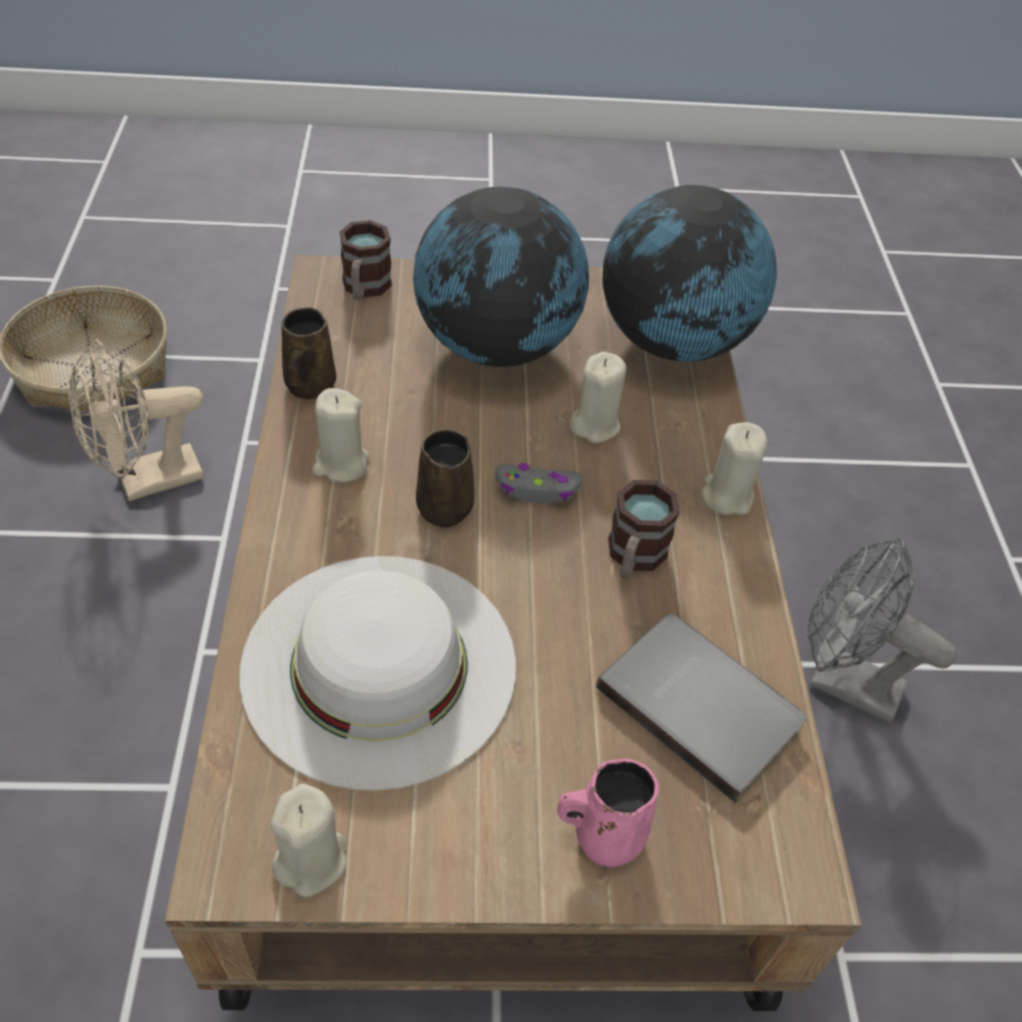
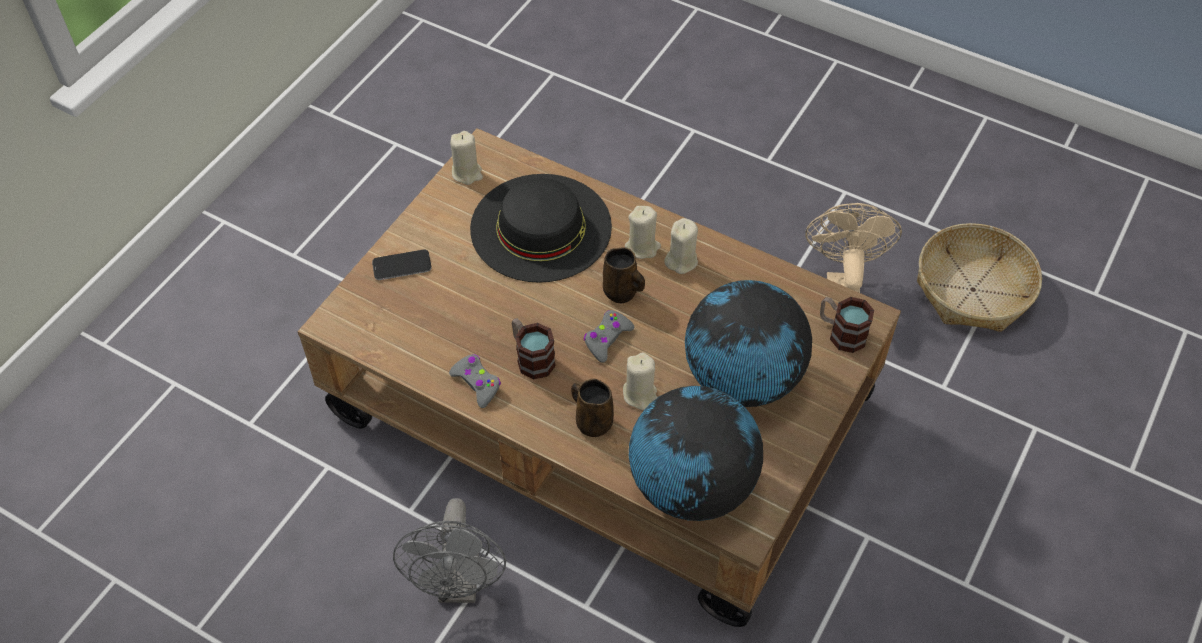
camera: 125 degrees right, 5 degrees up
(309, 387) = (755, 269): brown mug -> brown mug (592, 422)
(379, 664) = (541, 227): white hat -> black hat
(604, 836) = (402, 266): pink mug -> phone
(703, 703) = (430, 336): grey book -> none
(725, 599) = (477, 383): none -> grey game controller
(726, 496) = (542, 429): beige candle -> beige candle (642, 247)
(840, 681) = (459, 585): grey fan -> grey fan turned 120 degrees clockwise

